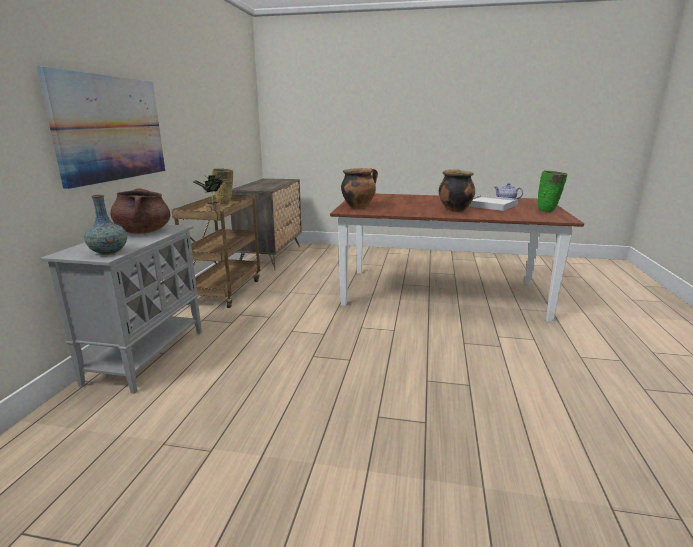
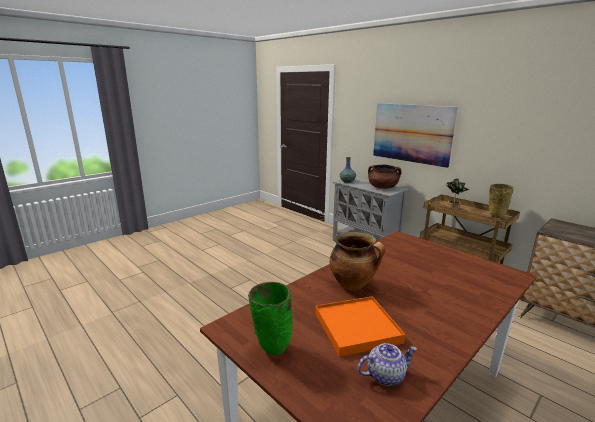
camera: 125 degrees right, 0 degrees up
(358, 206) = (416, 247): cooking pot -> none
(491, 205) = (357, 328): white tray -> orange tray

